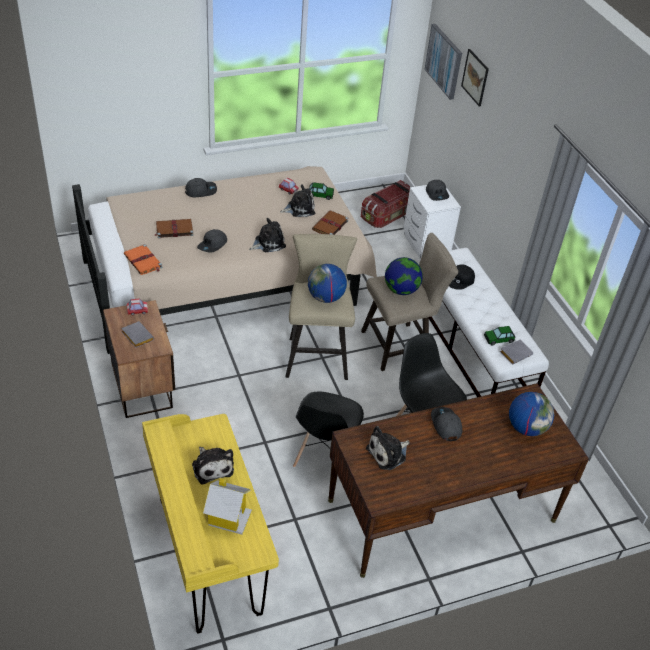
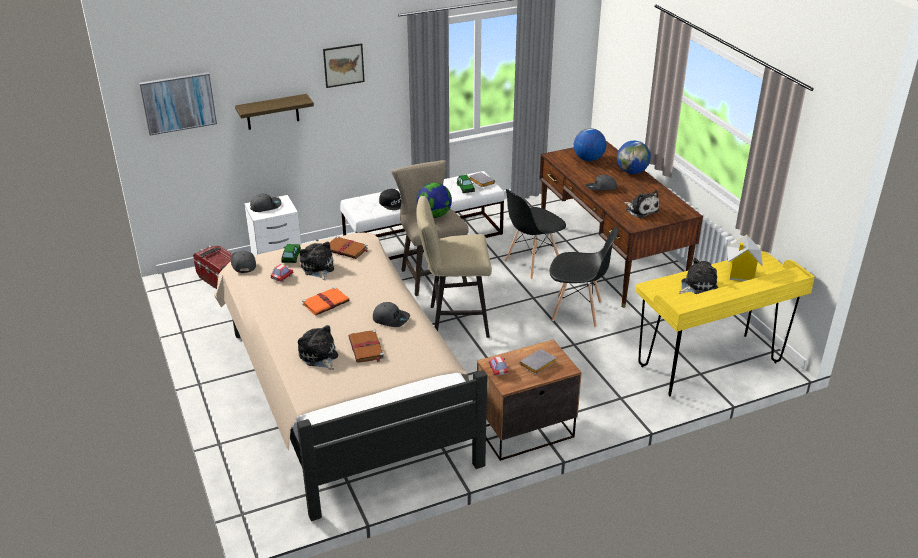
camera: 90 degrees left, 10 degrees down
(143, 261) = (429, 364): orange book -> orange book (326, 302)
(201, 190) = (285, 337): grey cap -> grey cap (243, 263)
(268, 243) = (381, 284): plush toy -> plush toy (319, 356)
(325, 297) = (466, 243): globe -> globe (632, 172)
(475, 77) = (244, 75): picture -> picture (343, 65)
(478, 127) = (272, 112): none -> shelf

